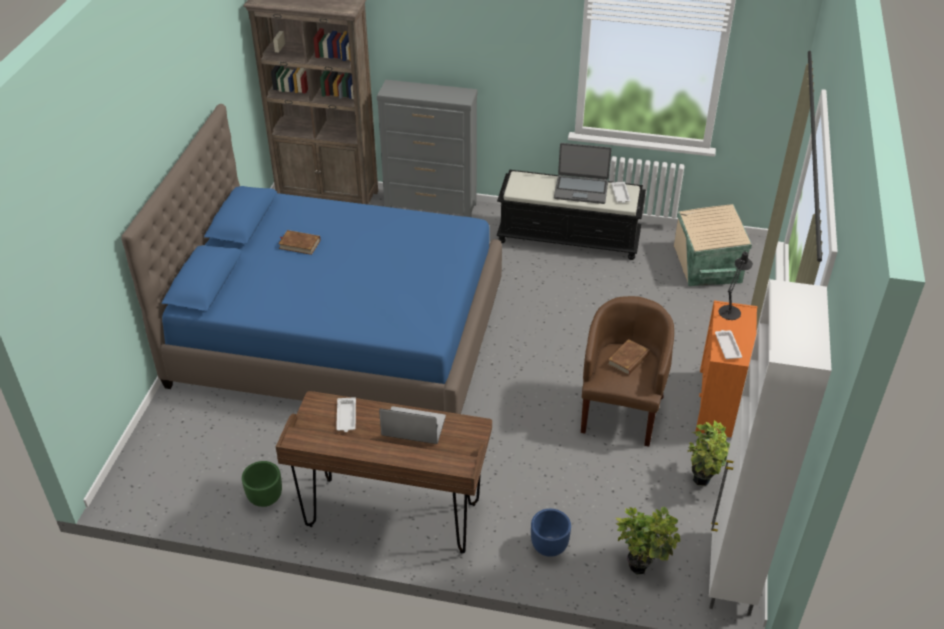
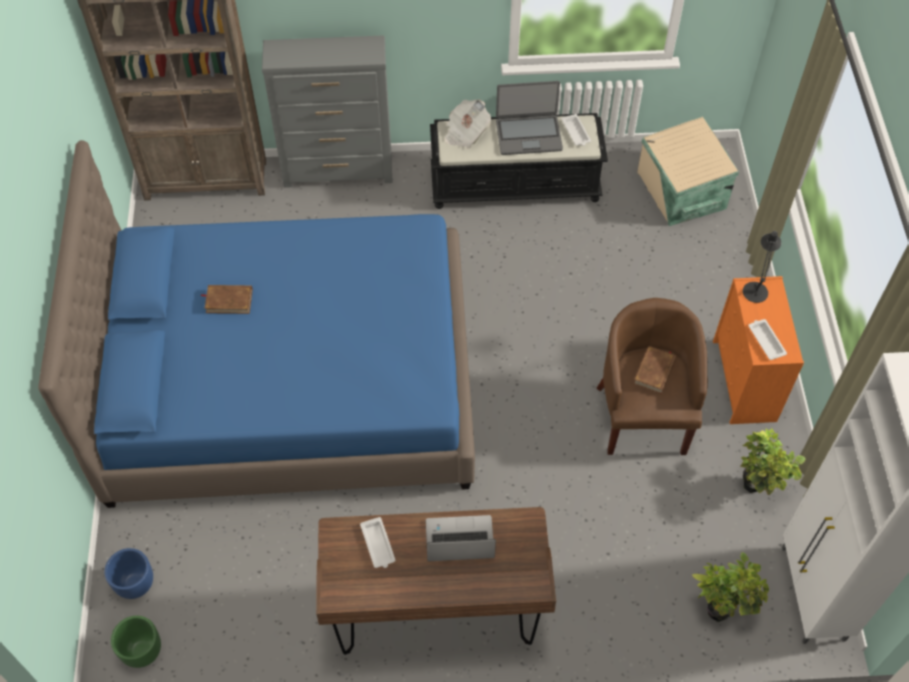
camera: 15 degrees left, 15 degrees up
(265, 498) = (283, 629): green planter -> green planter (142, 651)
(531, 181) = (466, 133): none -> newspaper
(549, 547) = (618, 611): blue planter -> blue planter (136, 584)

